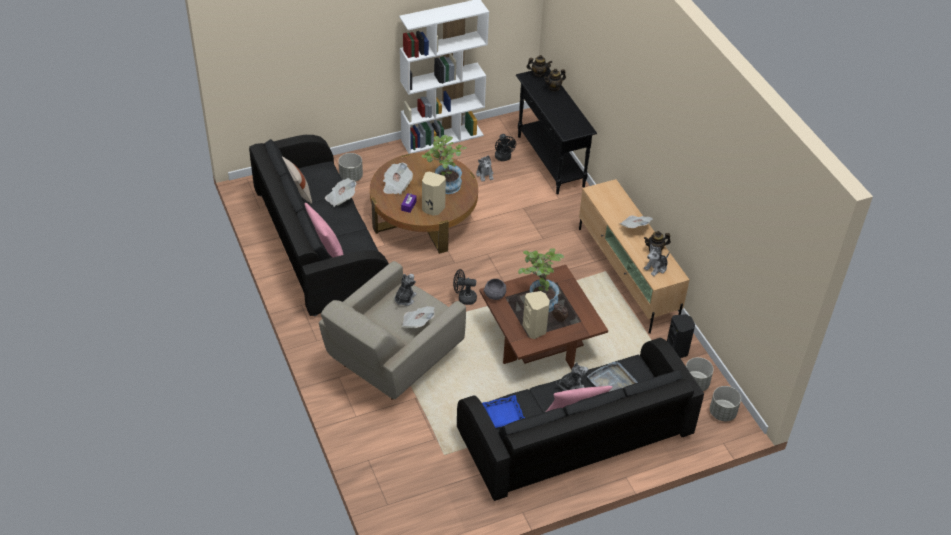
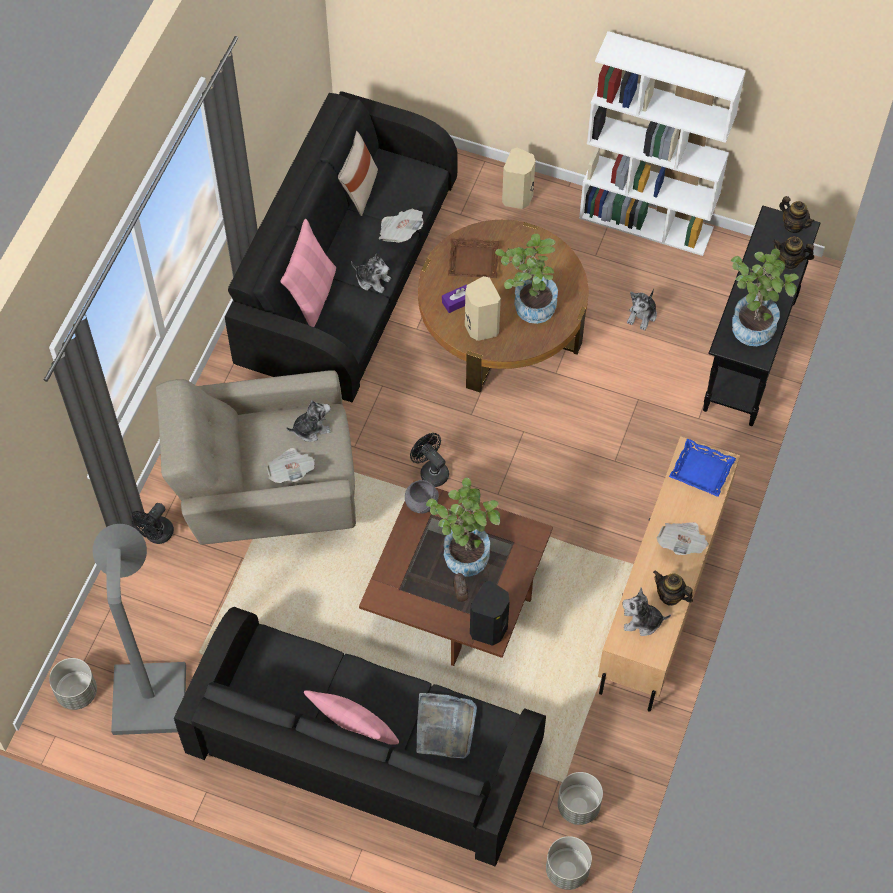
camera: 45 degrees right, 15 degrees up
(351, 177) = (474, 204): grey planter -> grey planter (76, 692)
(396, 185) = (473, 262): newspaper -> brown tray
(436, 488) = (150, 686): none -> grey floor lamp
(503, 158) = (692, 308): black fan -> black fan (156, 535)
(503, 415) = (277, 662): blue tray -> blue tray (701, 471)
(535, 329) = (418, 585): beige speaker -> beige speaker (518, 197)
(567, 118) = (753, 322): none -> potted plant
(571, 385) = (393, 689): plush toy -> plush toy (372, 280)
(678, 350) = (608, 745): black speaker -> black speaker (490, 629)

